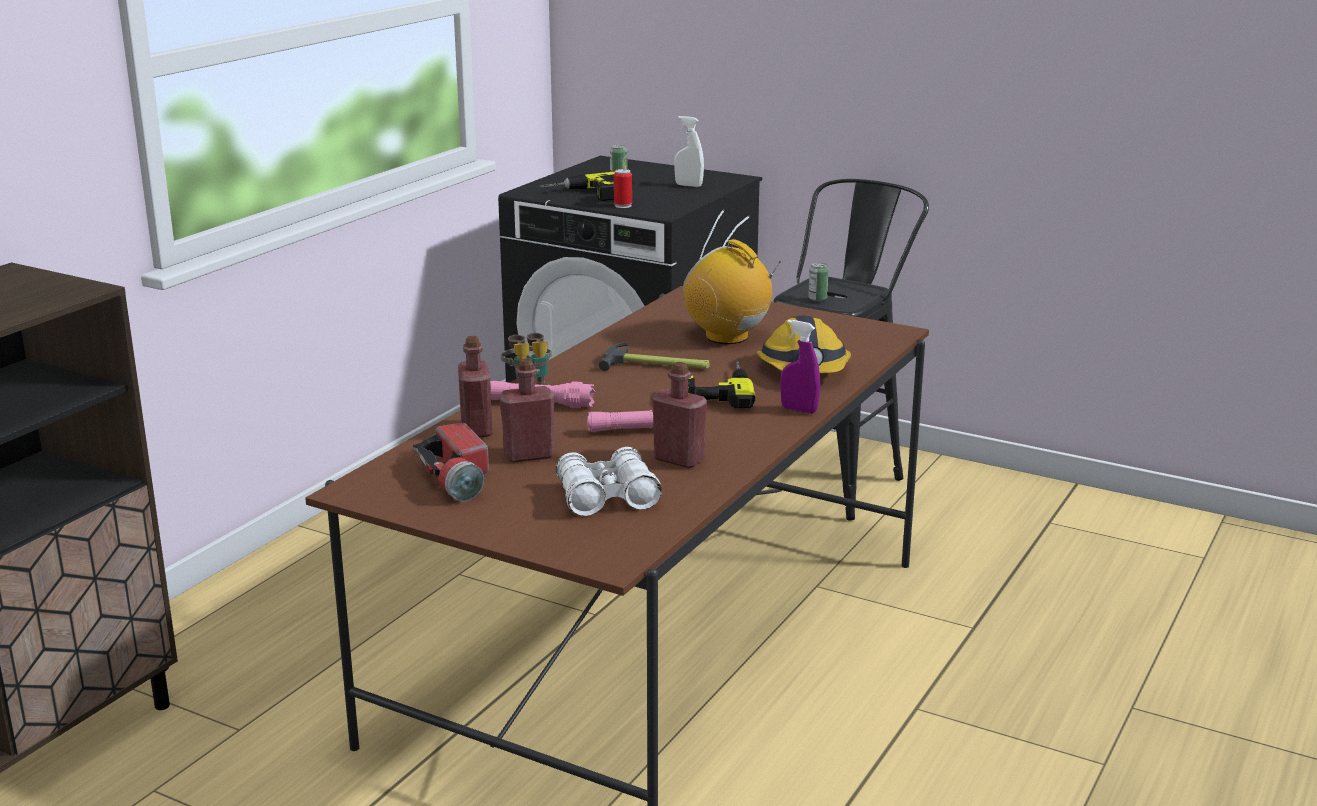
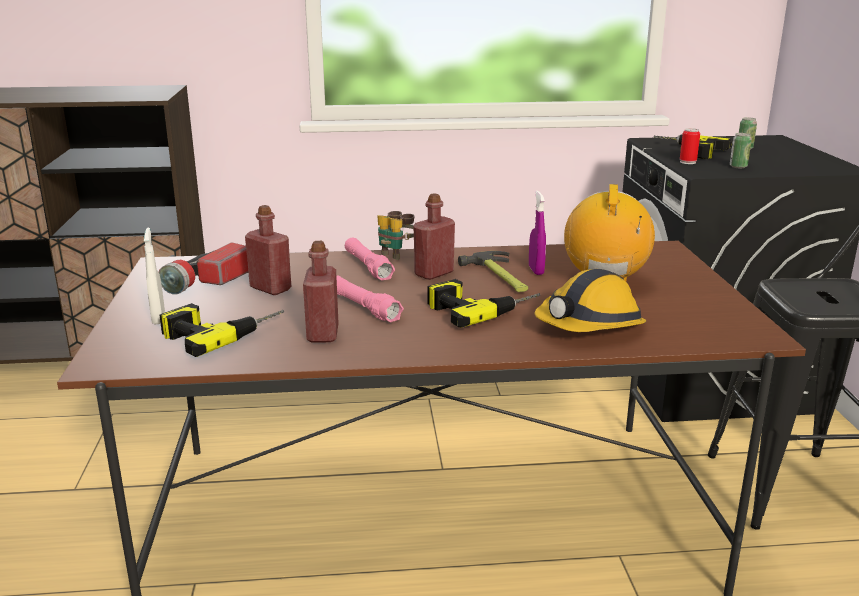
camera: 55 degrees right, 0 degrees up
(476, 429) = (297, 264): red bottle -> red bottle (434, 273)
(607, 497) = (221, 331): white binoculars -> power drill
(688, 185) = (786, 164): white spray bottle -> white spray bottle (158, 318)
(799, 410) = (494, 348): purple spray bottle -> purple spray bottle (536, 270)
(817, 299) = (797, 293): can -> can (738, 166)

